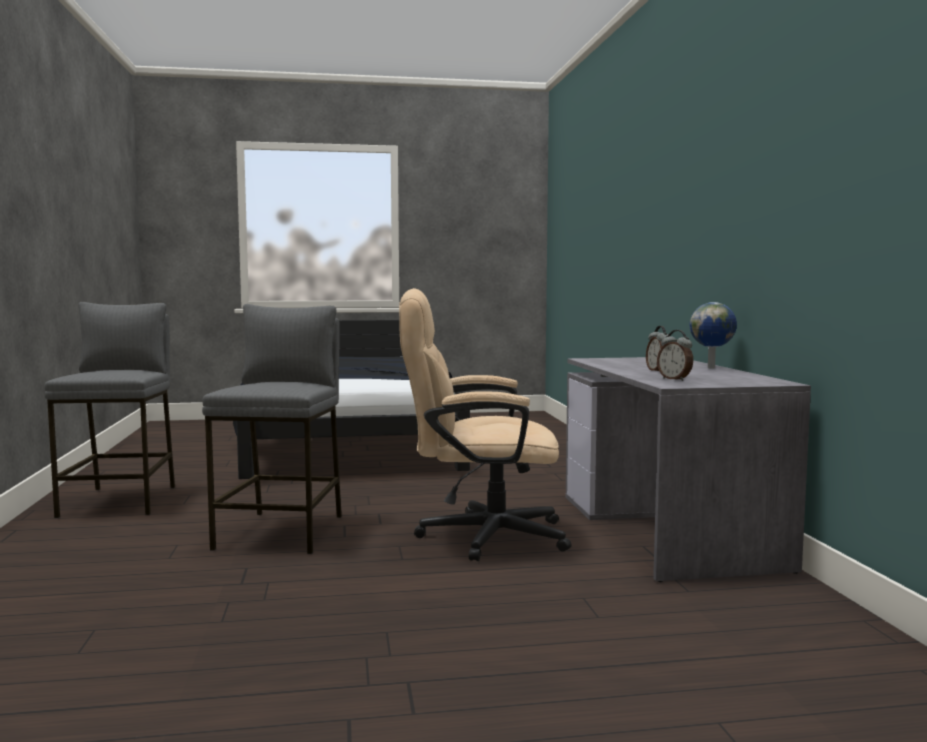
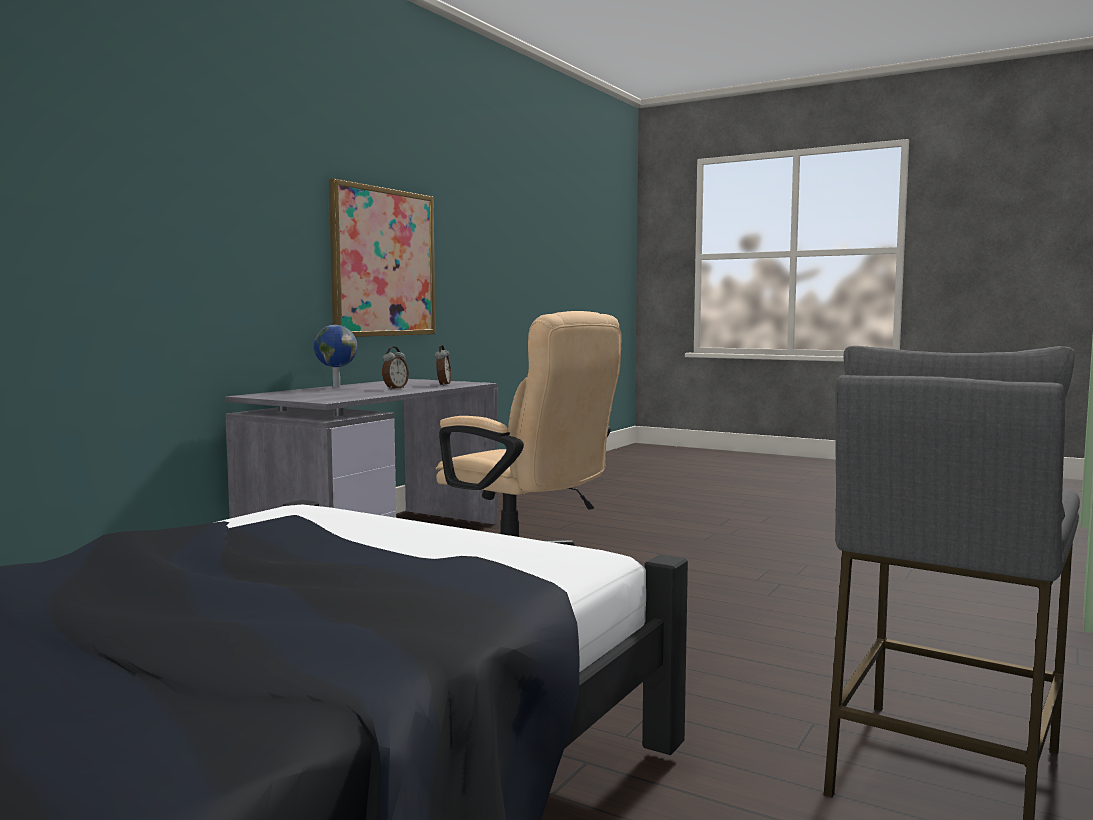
camera: 140 degrees left, 0 degrees up
(282, 532) = (699, 623): grey stool -> none
(802, 222) = (383, 262): none -> picture

